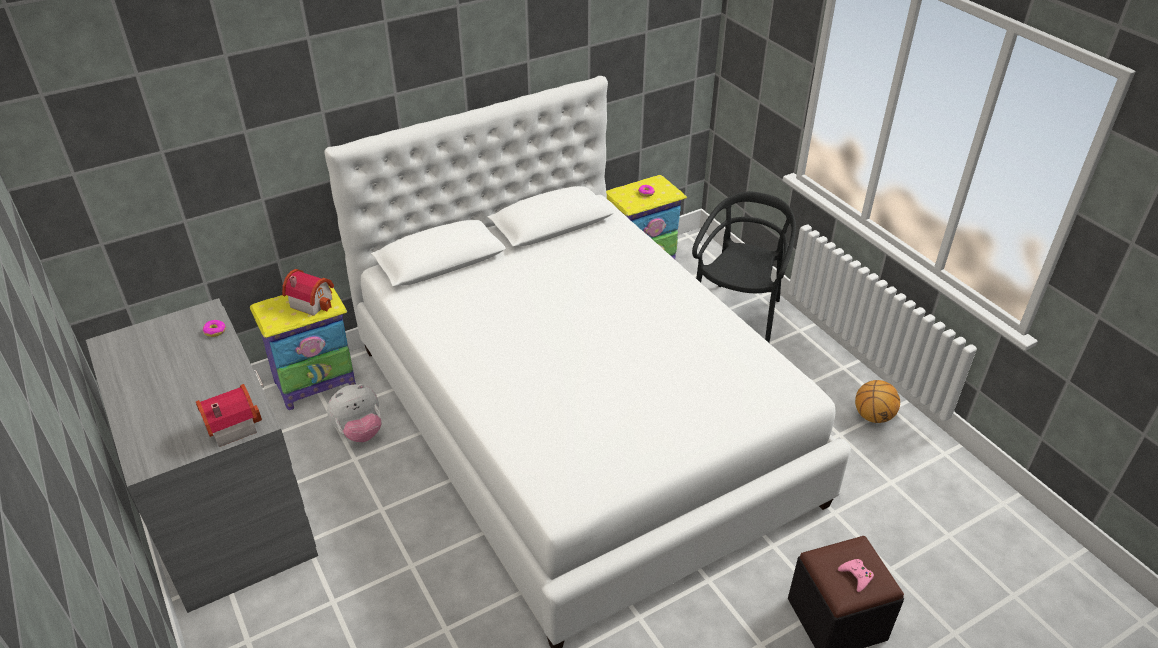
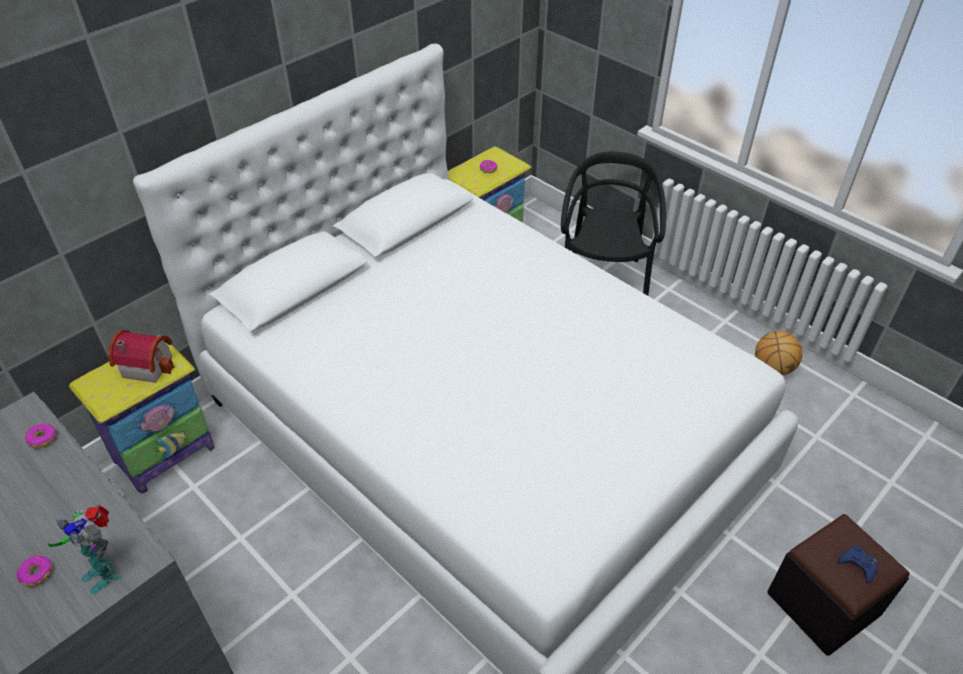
camera: 15 degrees left, 5 degrees up
(184, 417) = (37, 573): none -> donut
(230, 426) = (104, 572): toy house -> toy robot
(360, 431) = (236, 502): plush toy -> none
(856, 576) = (858, 565): pink game controller -> blue game controller

